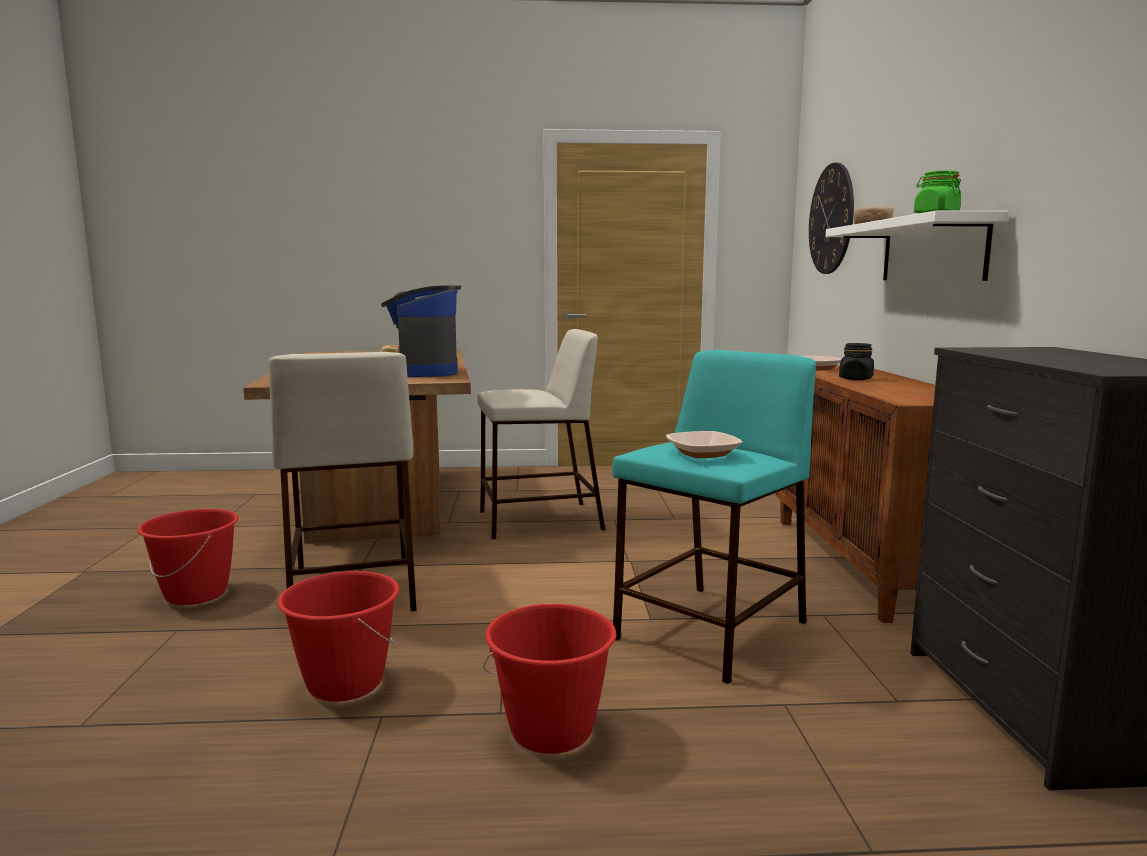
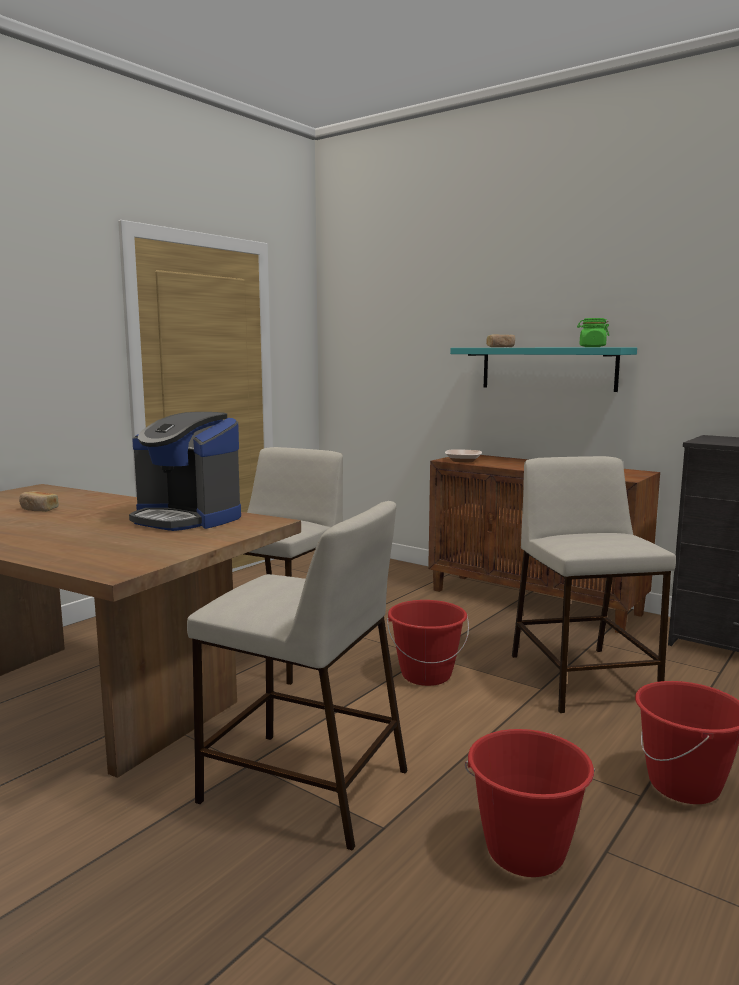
camera: 50 degrees left, 0 degrees up
(197, 594) = (160, 894): red bucket -> red bucket (426, 675)
(702, 453) = (612, 541): bowl -> none
(711, 631) = (583, 679): turquoise stool -> beige stool
(831, 219) = (390, 333): wall clock -> none
(856, 379) = (523, 465): black jar -> none
(932, 251) = (548, 368): white shelf -> turquoise shelf

